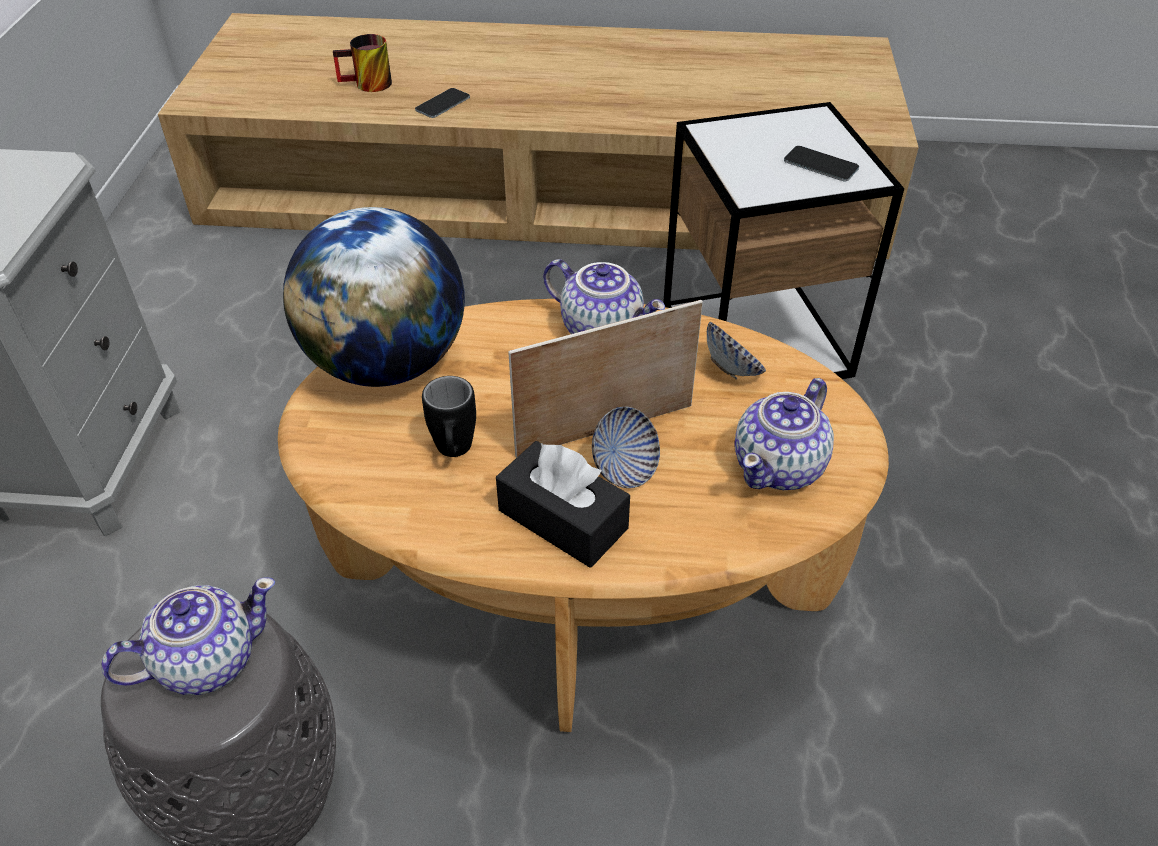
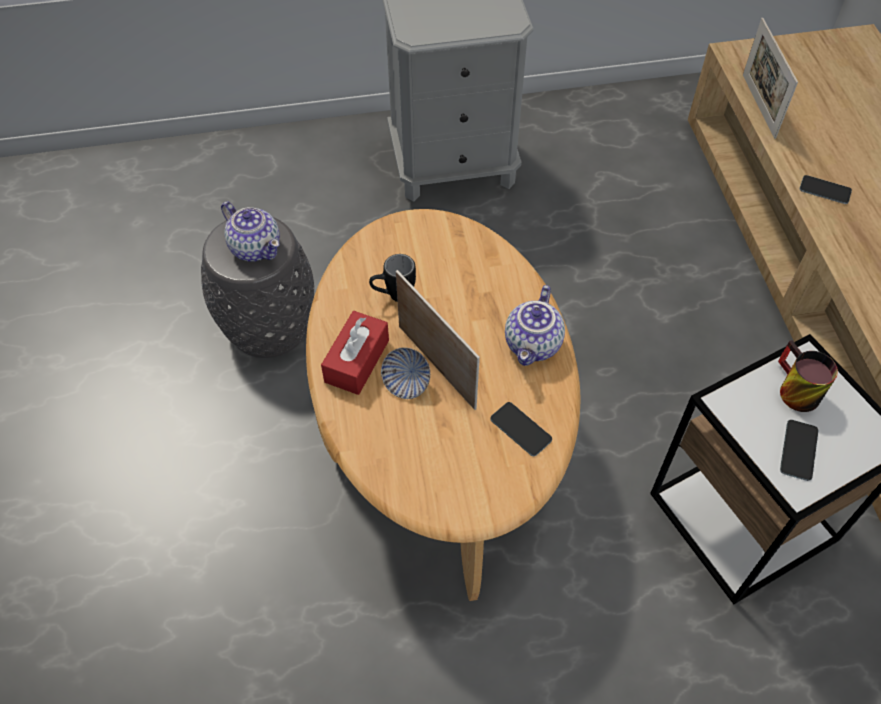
camera: 75 degrees right, 10 degrees up
(289, 109) = (758, 106): none -> picture frame
(367, 85) = (821, 137): mug -> mug (792, 389)
(387, 363) = (459, 241): globe -> none
(563, 519) = (357, 361): black tissue box -> red tissue box
(732, 369) = (521, 429): bowl -> phone
(780, 466) = (434, 470): teapot -> none

